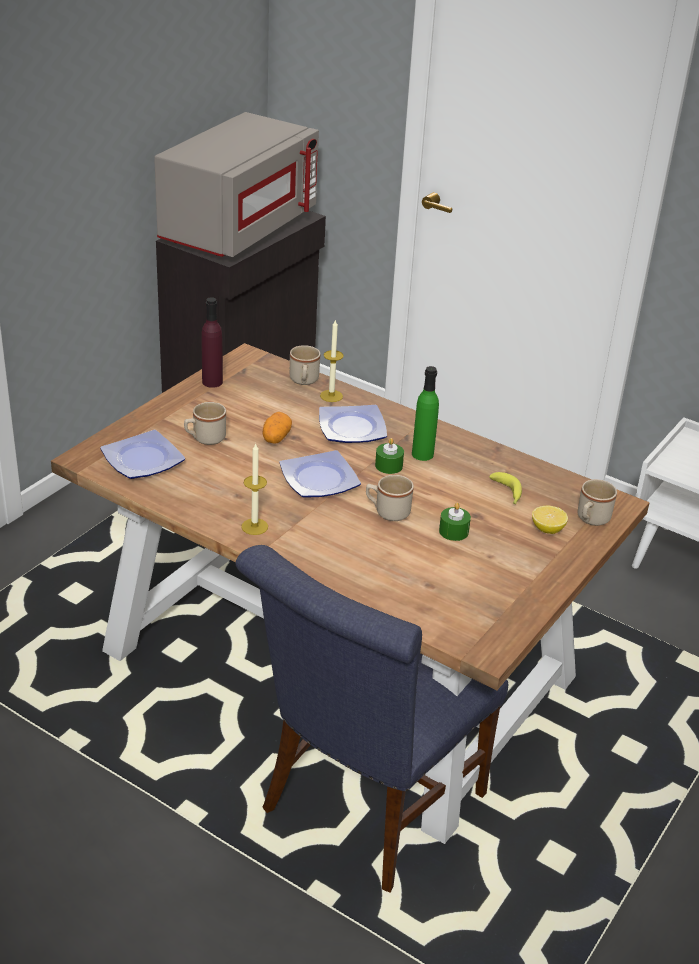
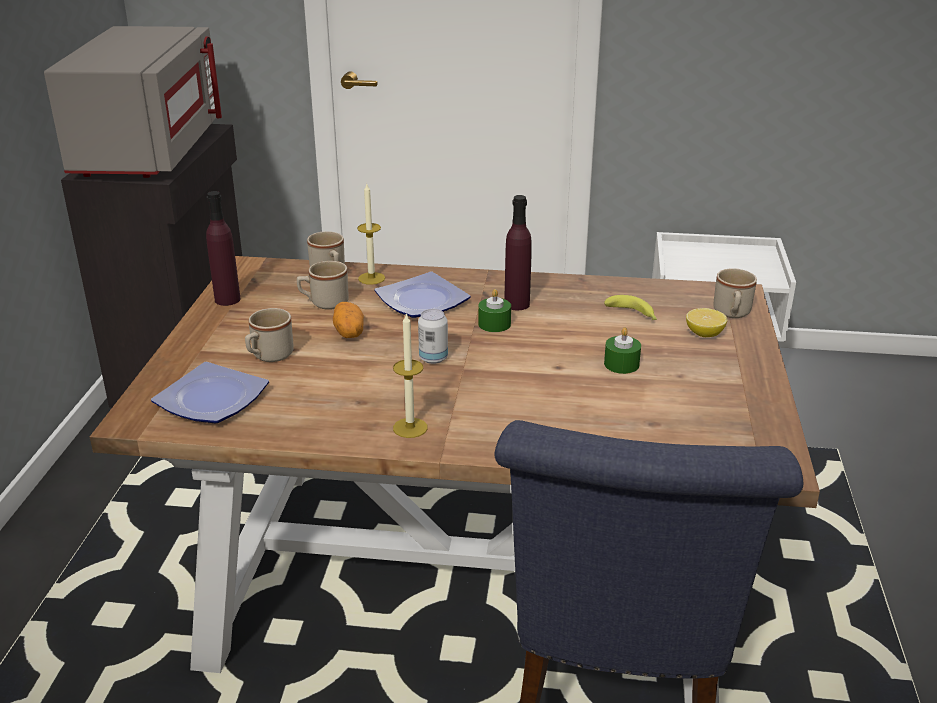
camera: 25 degrees left, 5 degrees down
(317, 479) = (433, 358): plate -> can
(387, 512) = (537, 367): beige mug -> beige mug (324, 303)
(422, 454) = (517, 304): green bottle -> purple bottle

